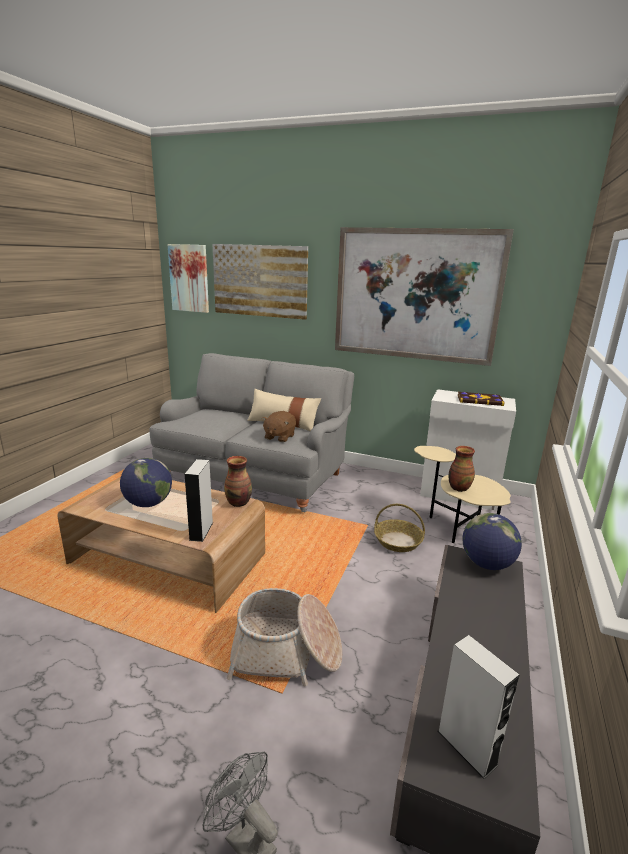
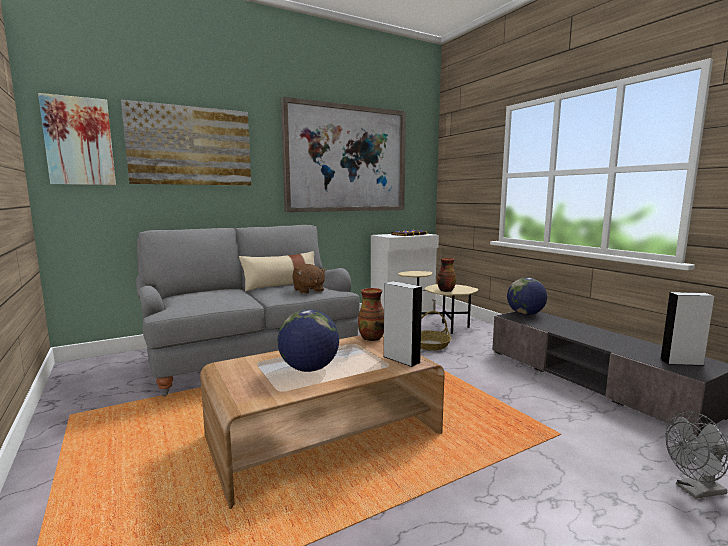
camera: 50 degrees left, 10 degrees down
(286, 652) = (517, 419): basket -> none

